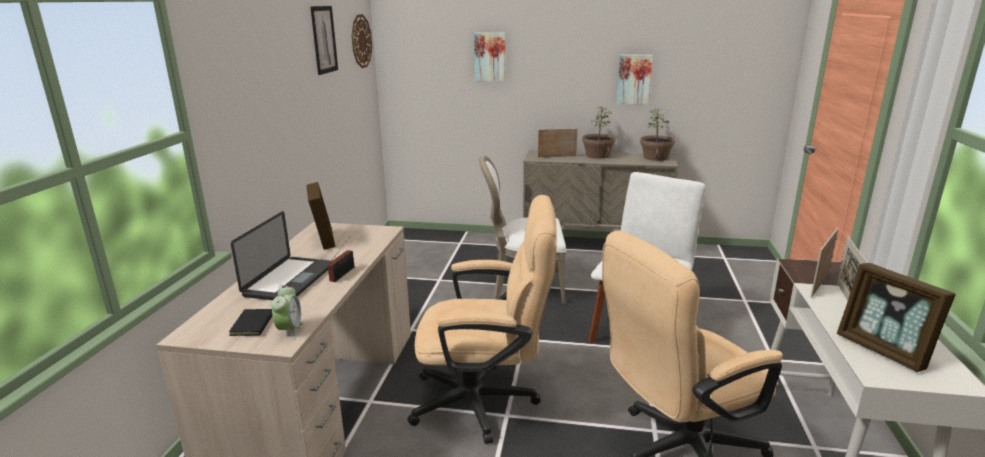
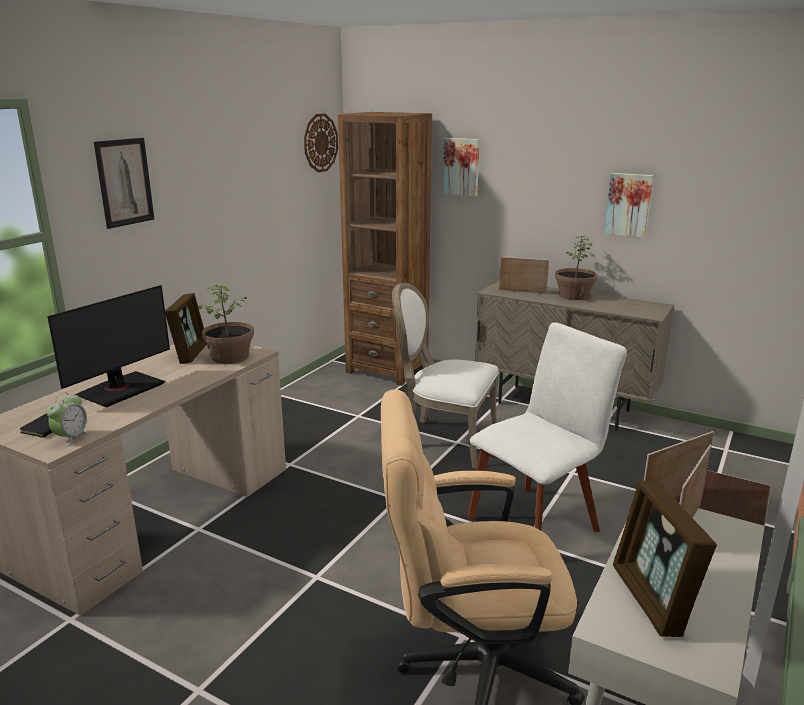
camera: 20 degrees right, 0 degrees up
(290, 280) = (120, 389): laptop -> monitor
(324, 39) = (258, 142): picture -> picture (124, 182)
(344, 273) = (172, 391): radio -> none
(434, 239) = (387, 369): none -> brown bookcase
(486, 402) = (306, 557): beige office chair -> none
(656, 157) = (645, 306): potted plant -> potted plant (230, 357)

